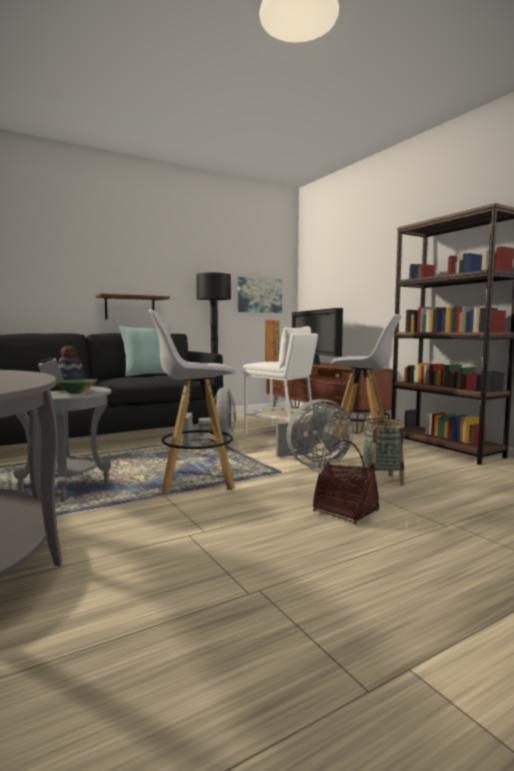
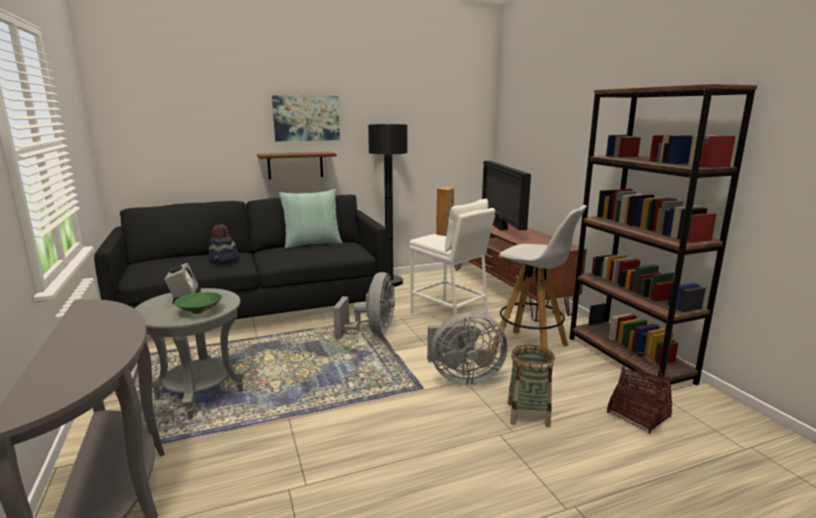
camera: 10 degrees right, 10 degrees up
(195, 480) = (329, 394): white stool -> none
(259, 295) = (446, 141): picture -> picture (306, 118)
(346, 512) = (464, 469): basket -> basket (638, 416)

